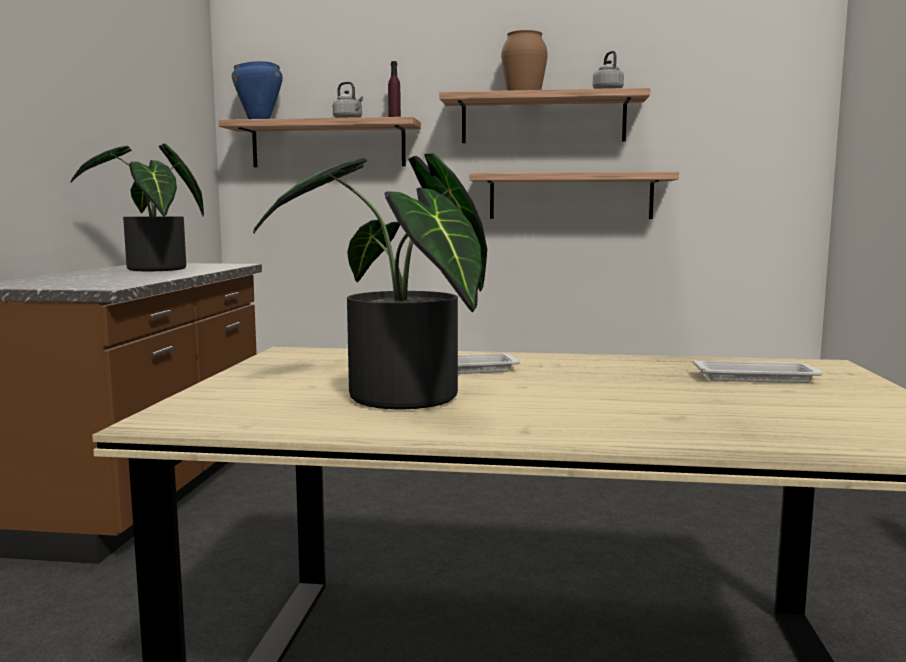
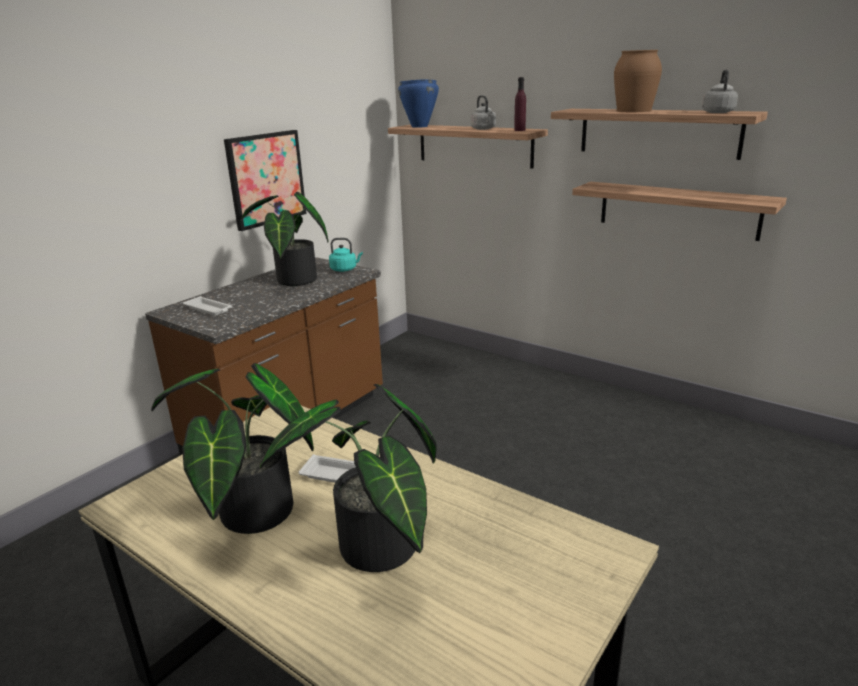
camera: 30 degrees right, 15 degrees up
(91, 140) = (266, 179): none -> picture
(212, 264) = (345, 269): none -> turquoise kettle
(612, 395) = (376, 553): none -> potted plant
(757, 378) = (520, 559): white tray -> white tray (209, 309)

